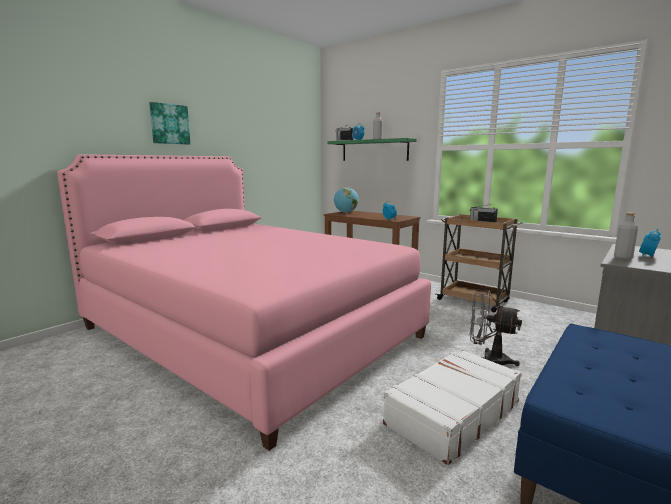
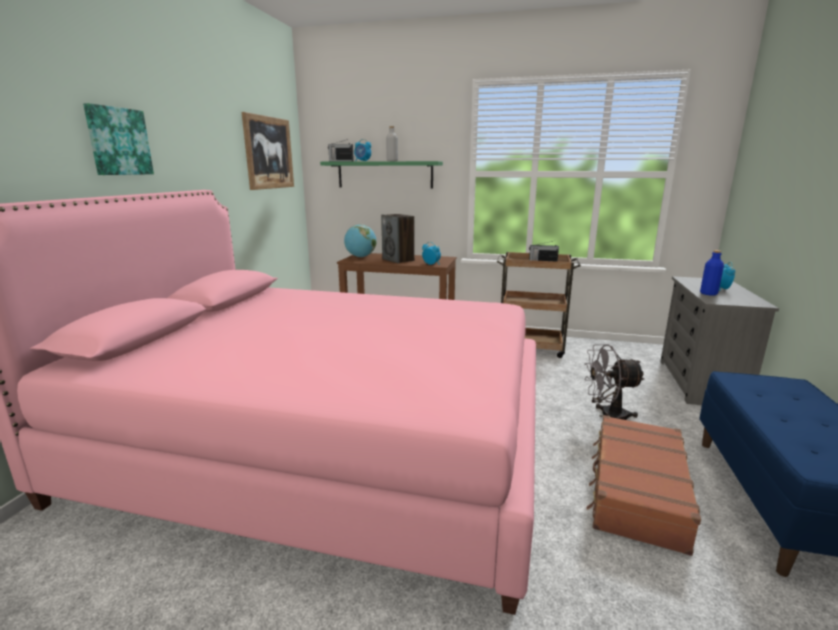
camera: 25 degrees left, 5 degrees up
(289, 135) = (269, 153): none -> picture
(369, 215) = (398, 260): none -> speaker
(452, 412) = (636, 491): white suitcase -> brown suitcase
(623, 257) = (708, 293): grey bottle -> blue bottle

